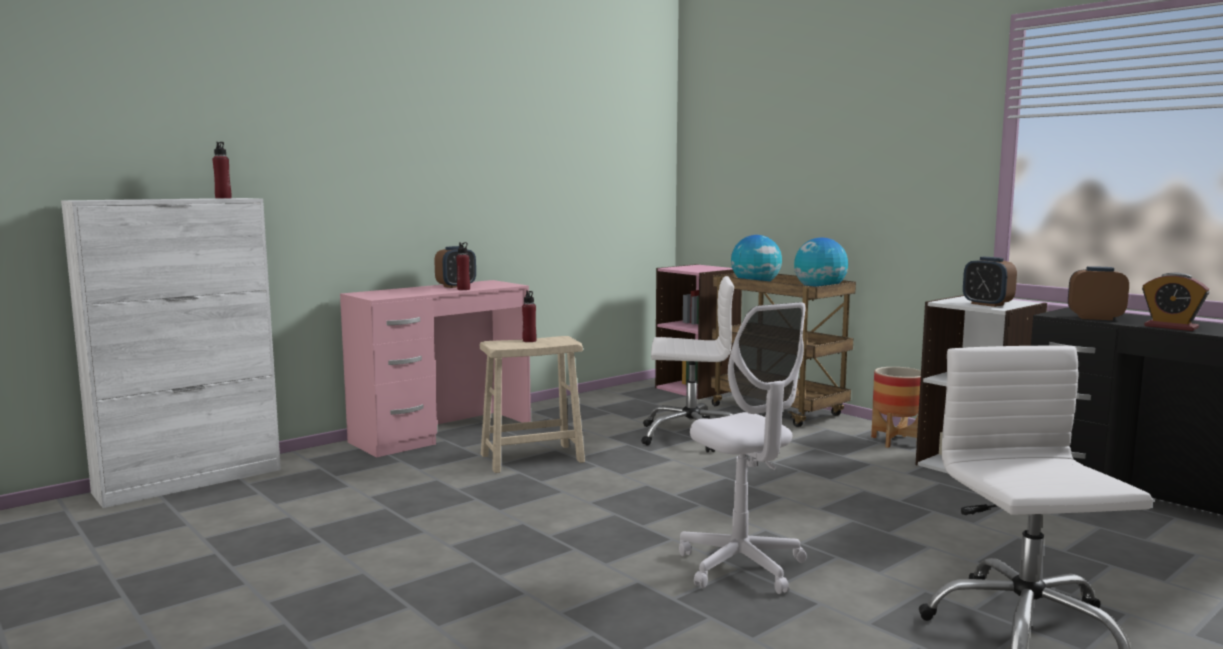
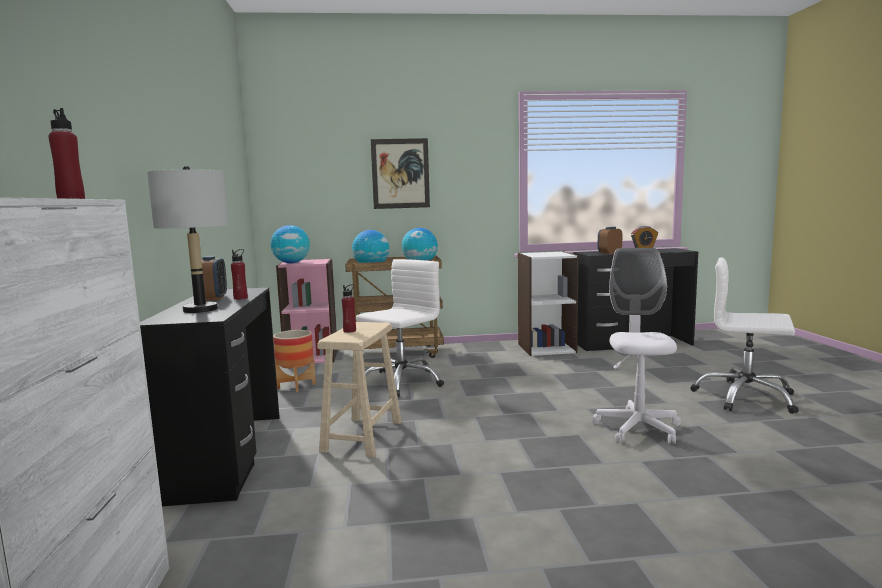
camera: 55 degrees left, 0 degrees up
(405, 292) = (201, 310): none -> grey table lamp
(442, 432) = (227, 454): pink desk -> black desk
(678, 267) = (291, 263): none -> globe
(741, 566) = (637, 428): white office chair -> white office chair turned 90 degrees counterclockwise
(827, 157) = (400, 173): none -> picture
(896, 441) = (490, 349): planter -> planter (296, 386)
(987, 304) = (555, 254): alarm clock -> none

